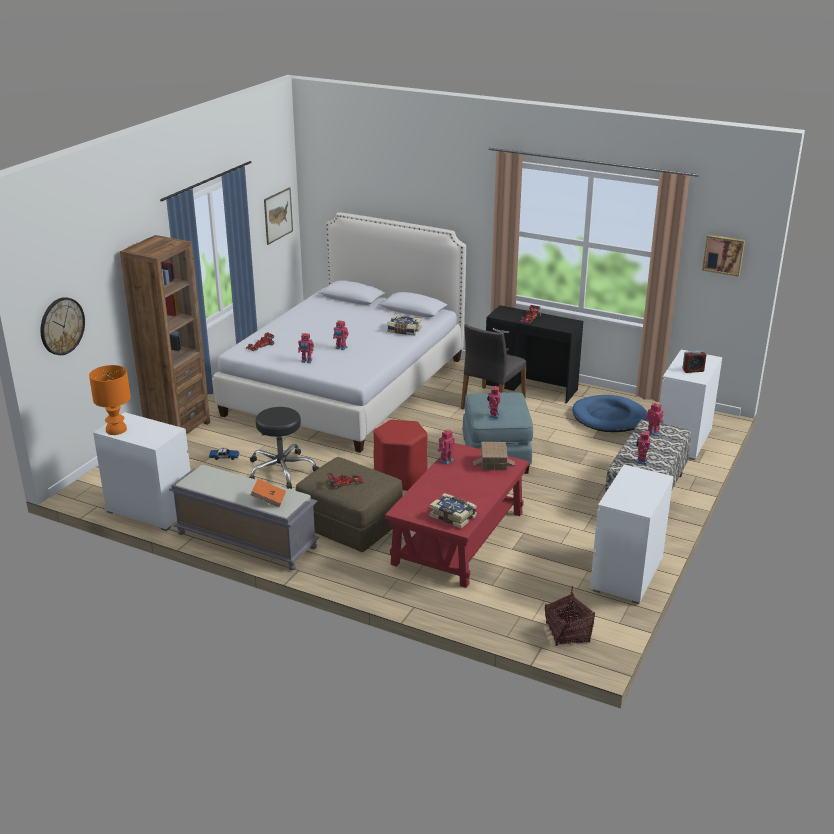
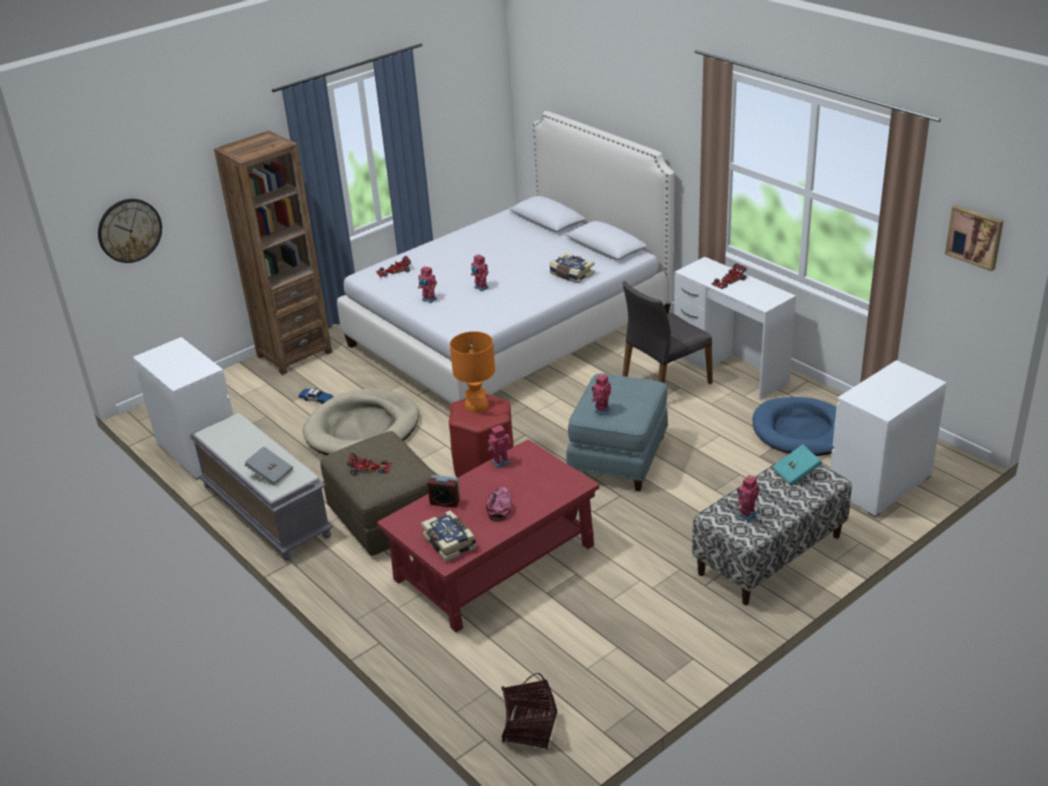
camera: 25 degrees right, 5 degrees up
(116, 429) = (156, 358): orange table lamp -> orange table lamp (477, 405)
(269, 500) = (270, 473): orange book -> grey book
(278, 215) = (476, 108): picture -> none
(281, 471) = (363, 429): black stool -> beige dog bed
(470, 487) = (499, 507): none -> cap
(493, 464) = (552, 479): toy house -> none
(531, 387) = (730, 368): black desk -> white desk
(626, 575) = (662, 665): white dresser -> none
(653, 432) = (796, 473): toy robot -> turquoise book
(693, 370) = (886, 396): alarm clock -> alarm clock (445, 502)

